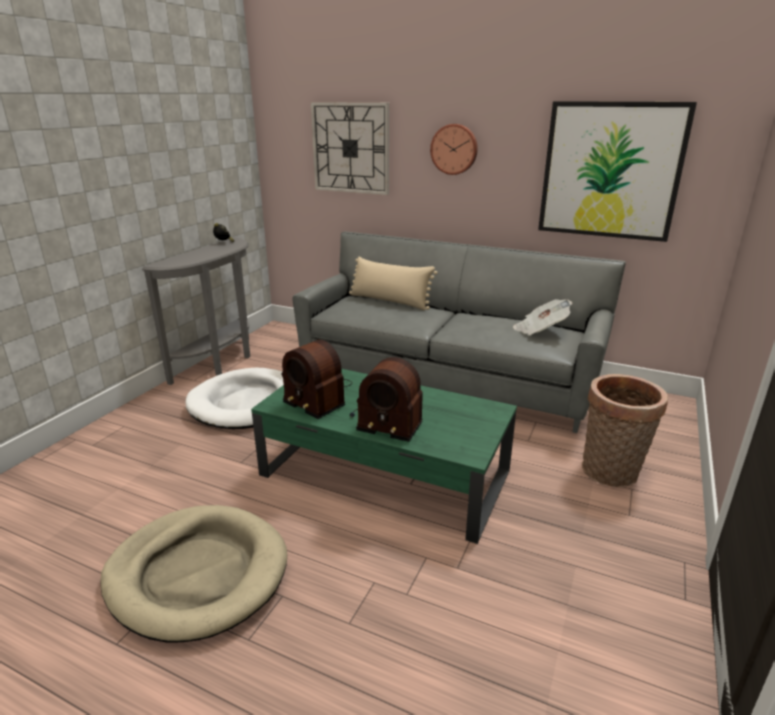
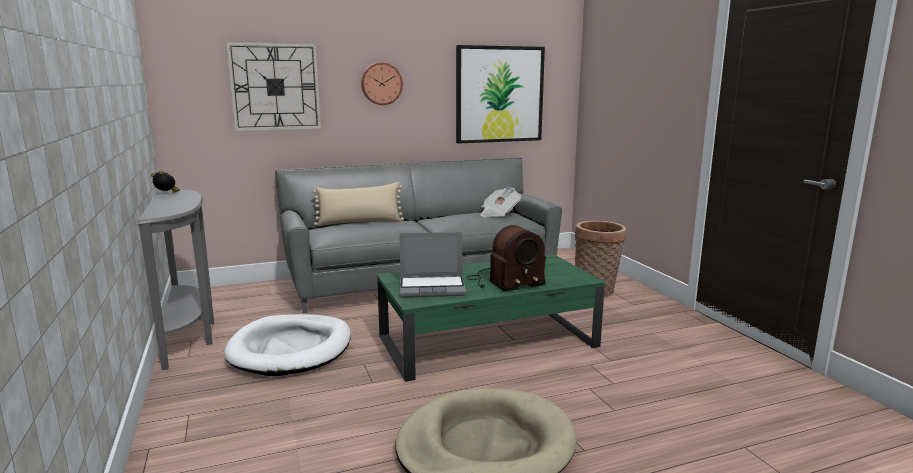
camera: 45 degrees left, 10 degrees down
(317, 397) = (433, 288): radio -> laptop

